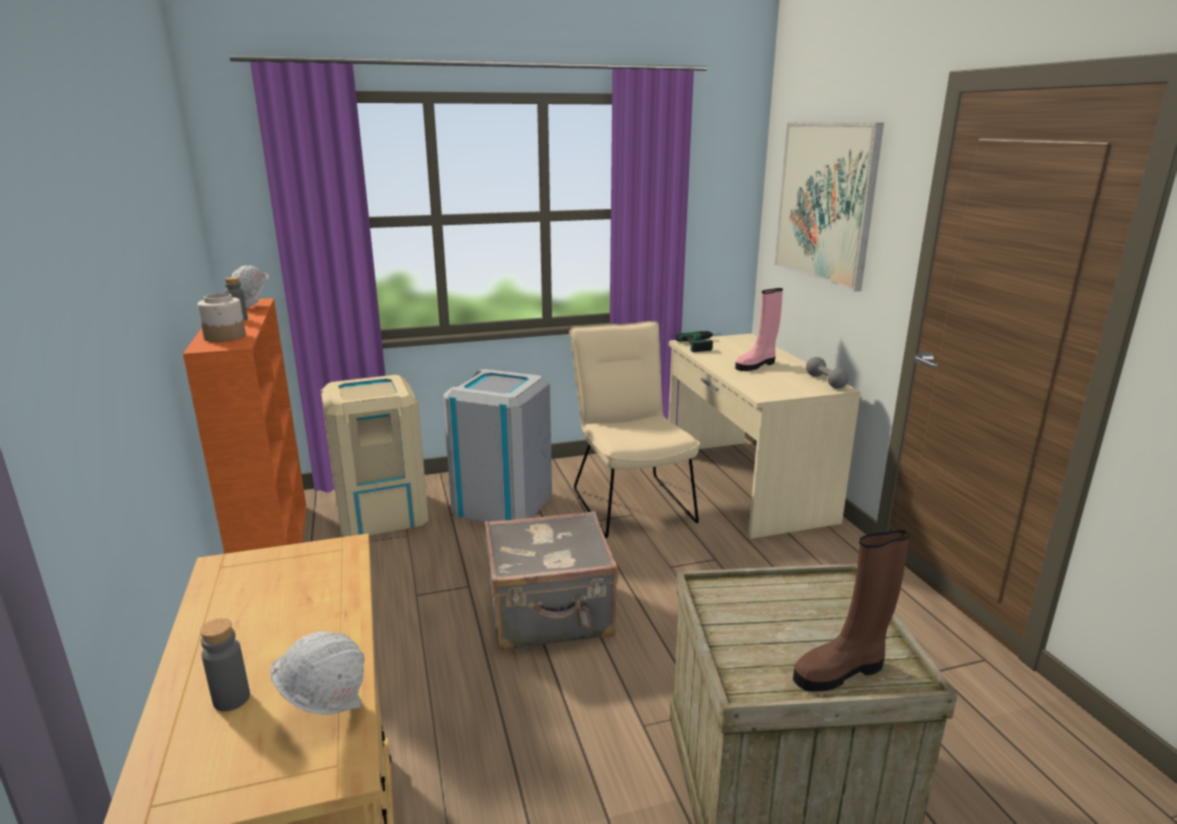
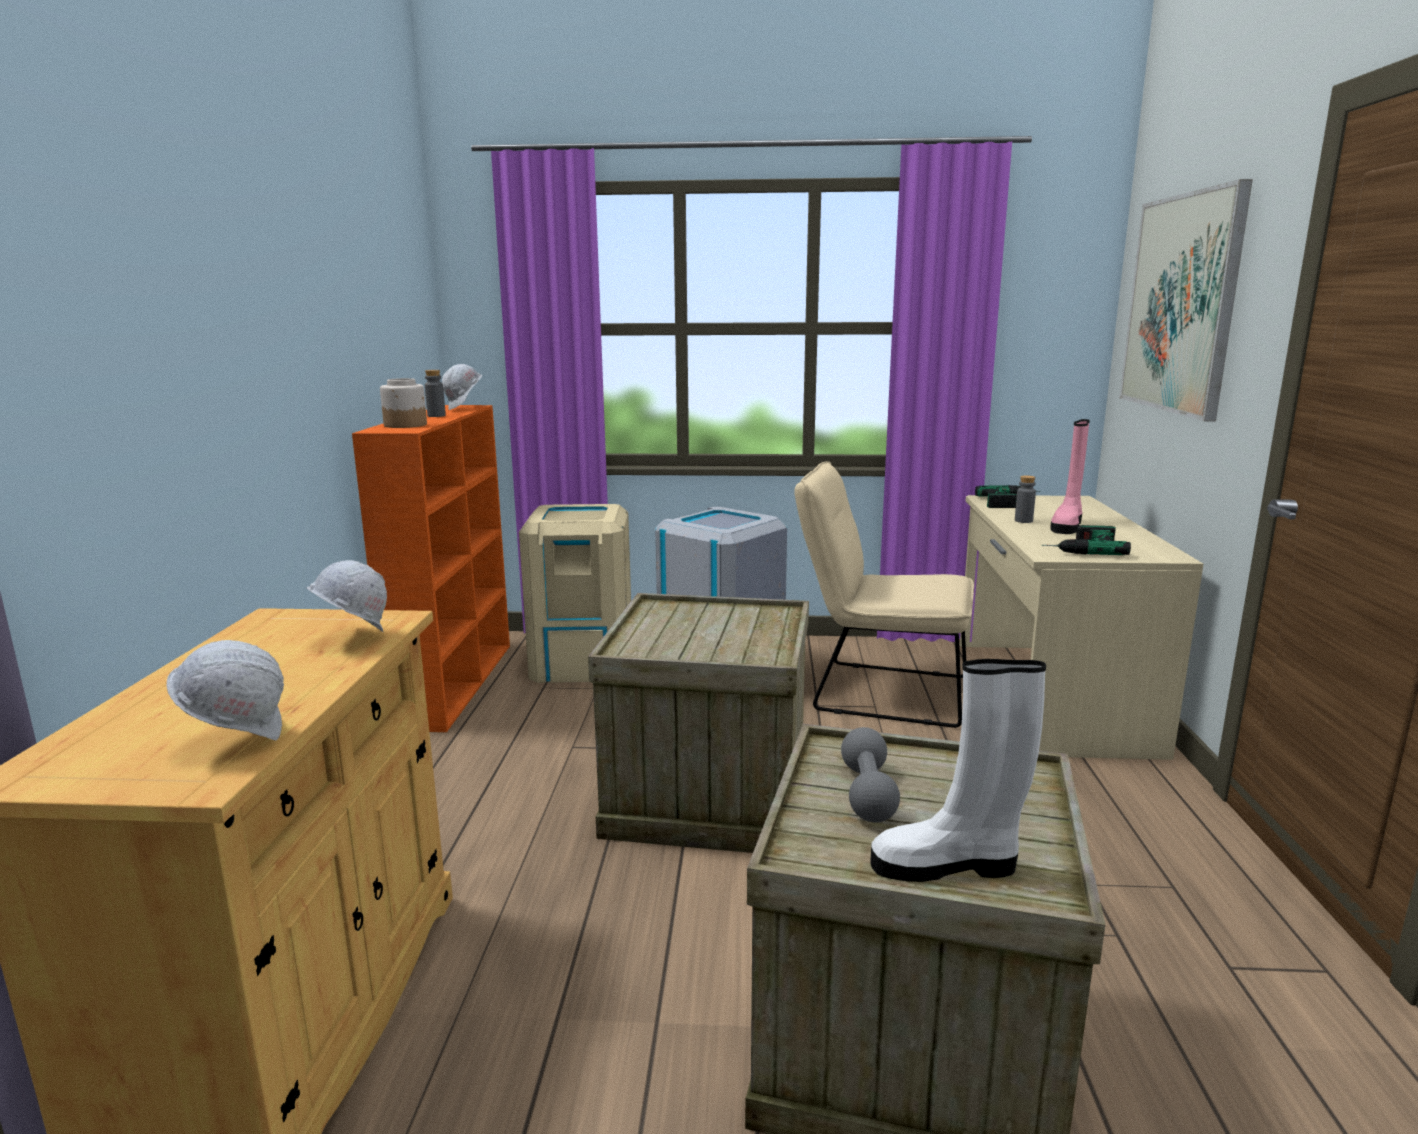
camera: 20 degrees right, 5 degrees down
(231, 699) = (171, 713): grey bottle -> grey bottle (1023, 521)
(325, 578) = (352, 638): none -> white hard hat
(551, 615) = (712, 794): grey suitcase -> crate
(629, 501) = (879, 692): beige chair -> beige chair turned 75 degrees counterclockwise
(756, 365) = (1067, 526): pink boot -> pink boot turned 45 degrees counterclockwise
(777, 386) = (1079, 548): none -> power drill
(825, 381) = (1156, 549): grey dumbbell -> grey dumbbell (867, 793)
(841, 671) = (948, 865): brown boot -> white boot

